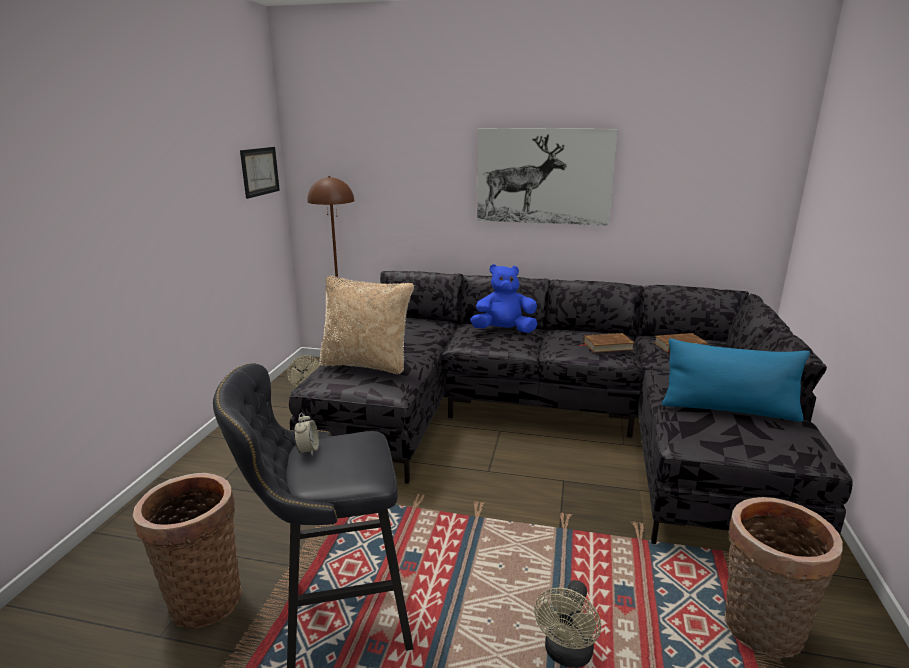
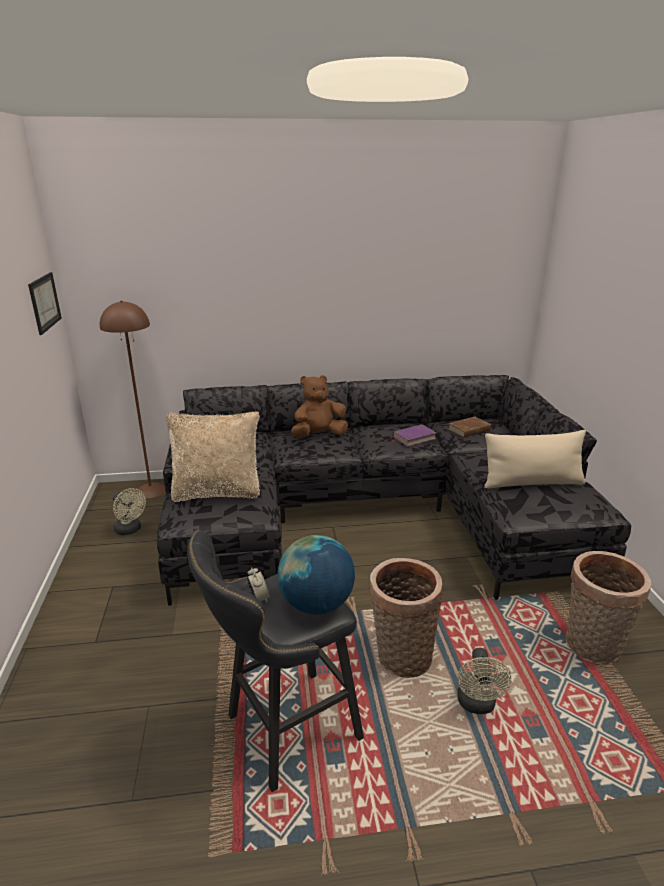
camera: 20 degrees left, 5 degrees up
(203, 598) = (152, 753): basket -> basket (400, 656)
(359, 467) = (316, 604): none -> globe
(504, 331) = (319, 435): blue plush toy -> brown plush toy
(544, 176) = (335, 288): picture -> none
(607, 346) = (414, 438): brown book -> purple book
(728, 409) = (532, 483): blue pillow -> beige pillow

